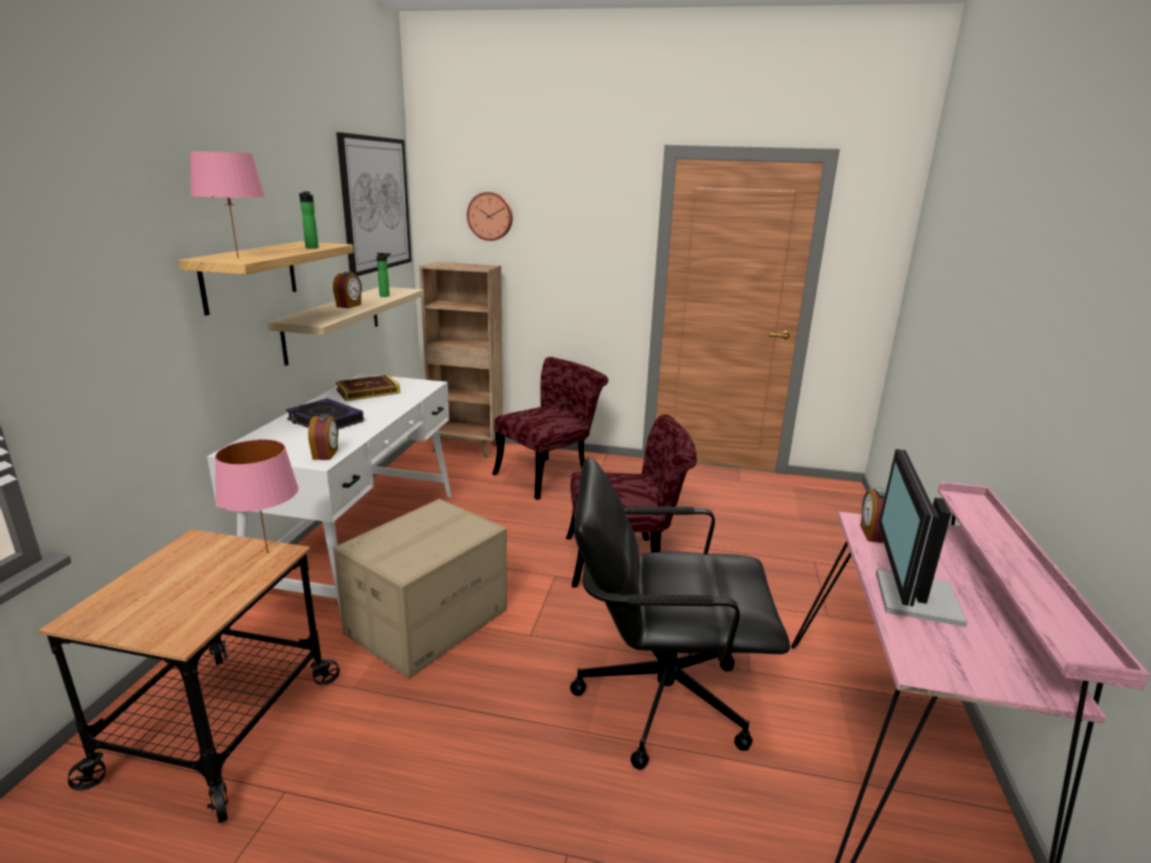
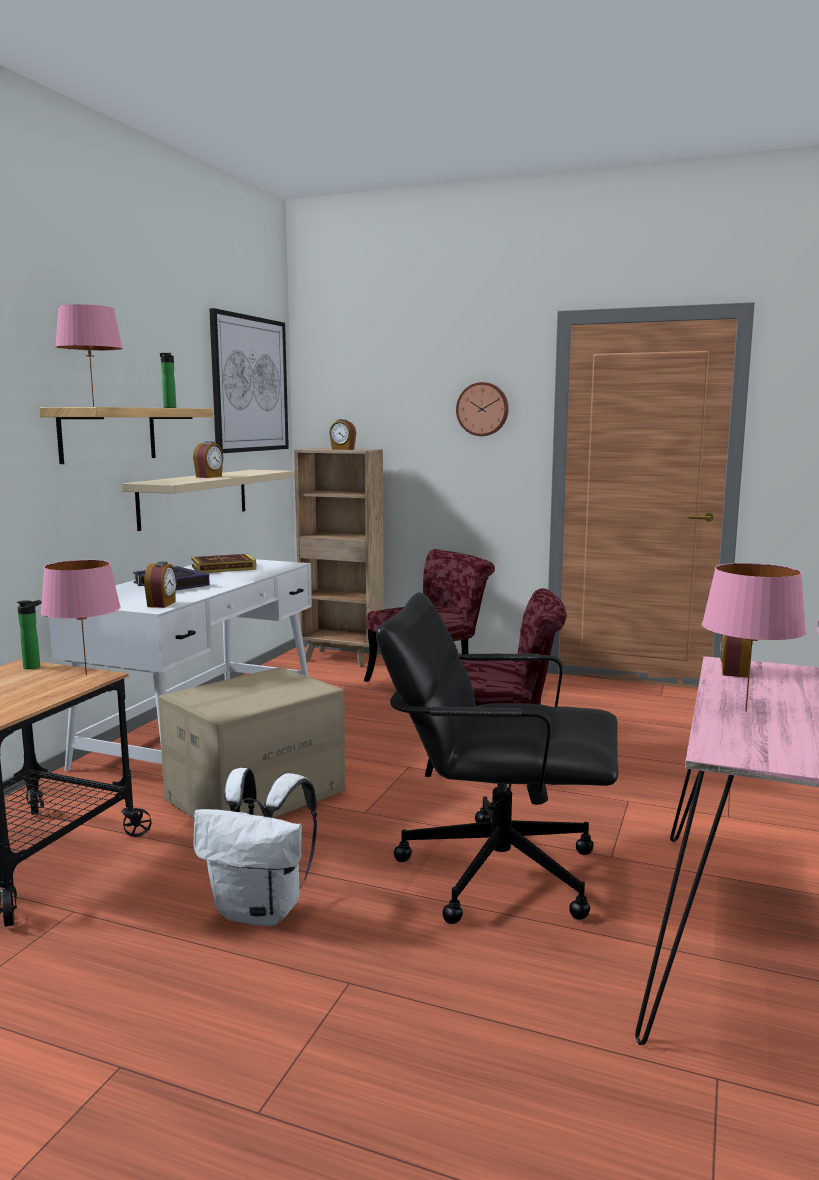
camera: 10 degrees right, 10 degrees down
(386, 295) = (251, 473): bottle -> bottle (34, 666)
(465, 266) = (342, 449): none -> alarm clock
(466, 770) = (261, 911): none -> white backpack
(490, 216) = (373, 397): wall clock -> wall clock (483, 409)
(913, 598) = (746, 711): monitor -> pink table lamp

